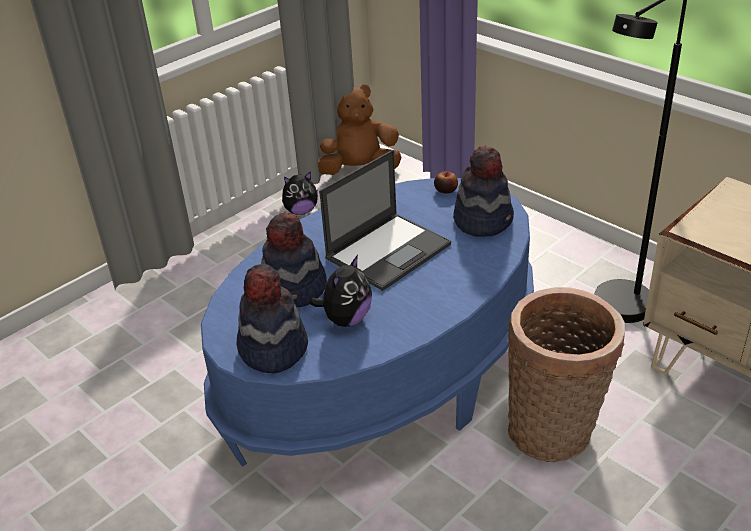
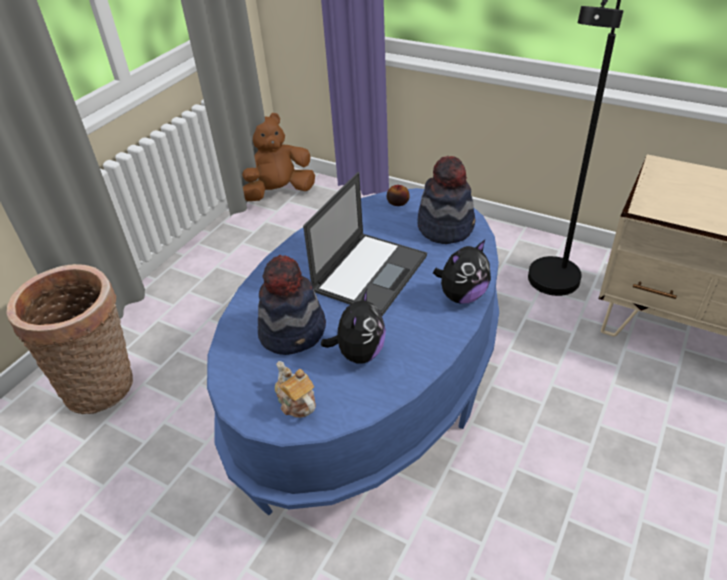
camera: 15 degrees left, 5 degrees up
(272, 348) = (296, 402): hat -> teapot
(301, 211) = (238, 239): plush toy -> plush toy (462, 296)
(555, 431) = (546, 411): basket -> basket (103, 386)

